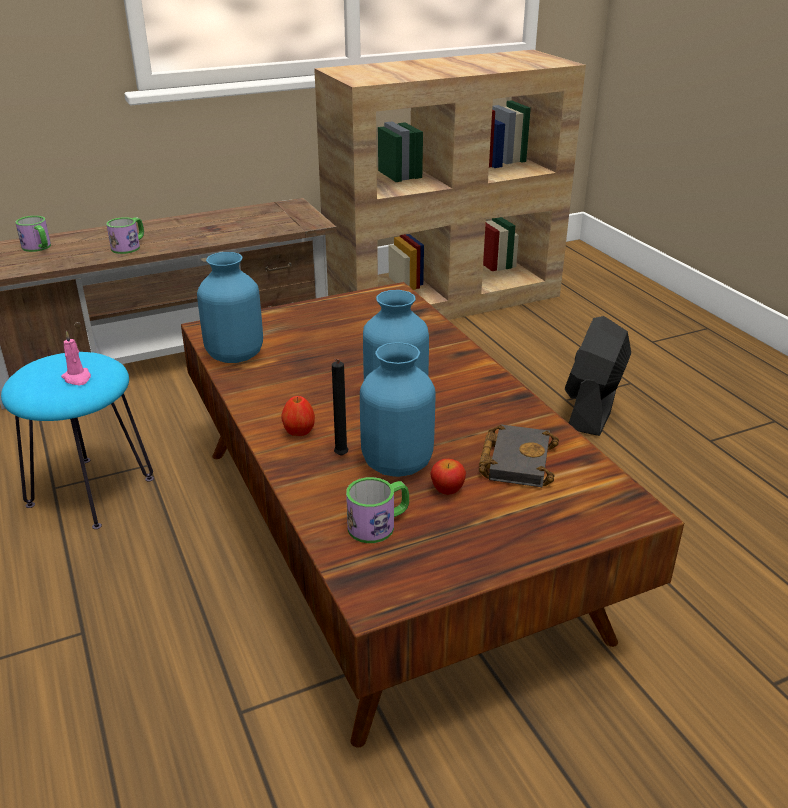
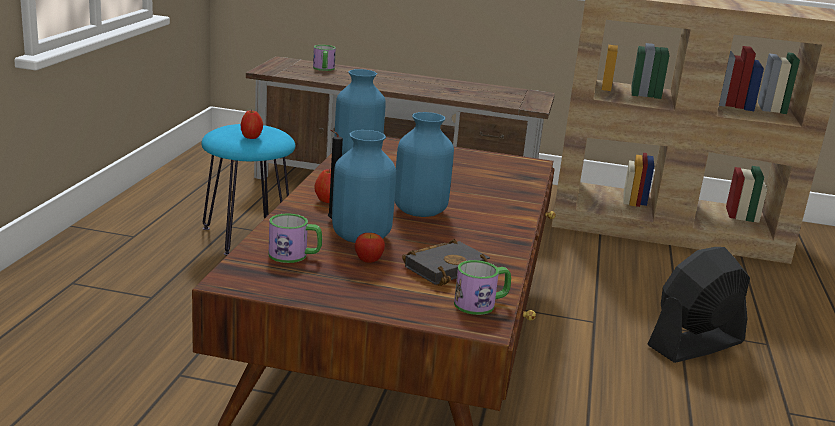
camera: 35 degrees right, 10 degrees down
(77, 378) = (251, 137): pink candle -> apple
(129, 246) = (380, 83): mug -> mug (481, 304)

